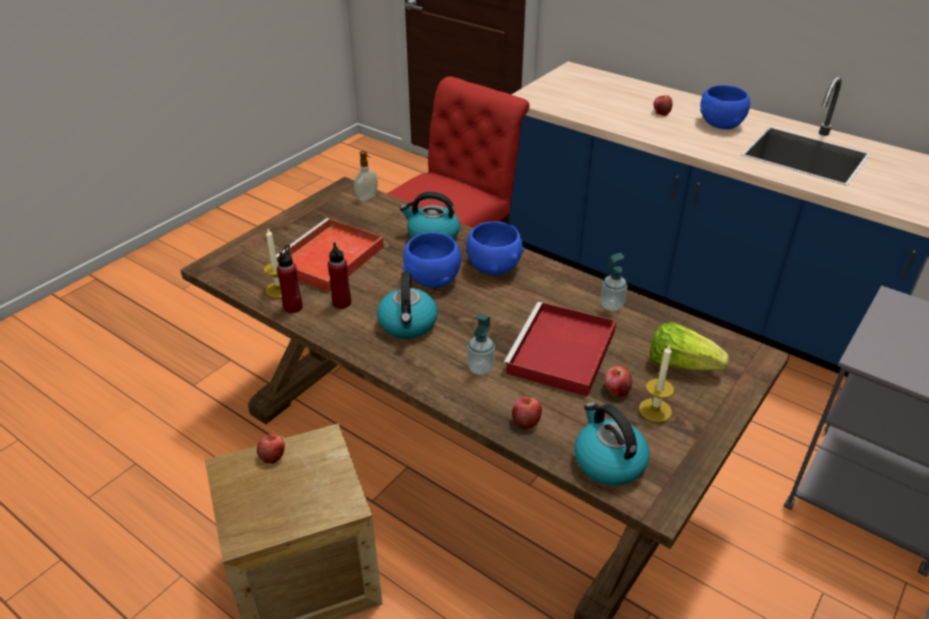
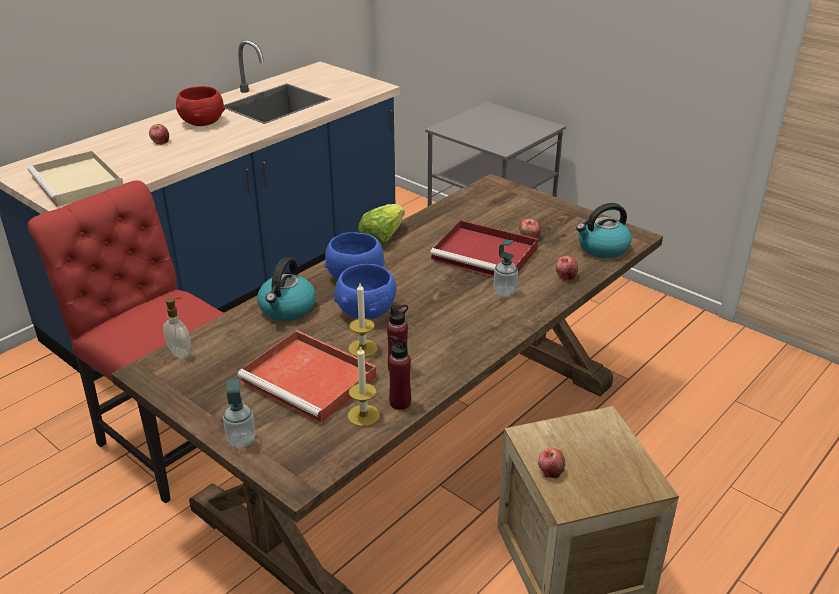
camera: 85 degrees left, 5 degrees down
(408, 324) = (440, 327): kettle -> none
(562, 95) = (78, 183): none -> beige tray
(611, 306) = (426, 227): soap dispenser -> soap dispenser (241, 440)
(655, 410) = (550, 226): candle -> candle (363, 348)
(681, 364) = (501, 210): lettuce -> lettuce (382, 237)
(720, 124) = (202, 122): blue bowl -> red bowl

